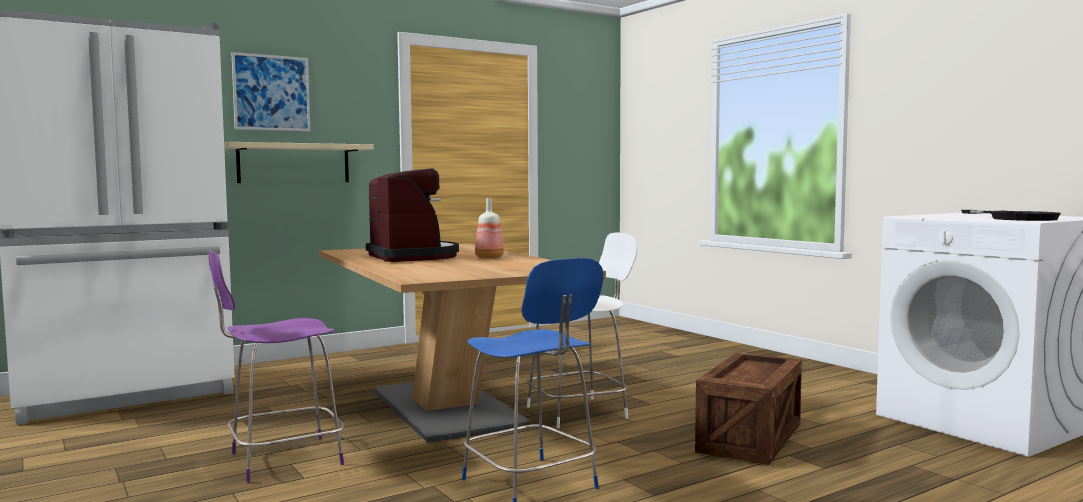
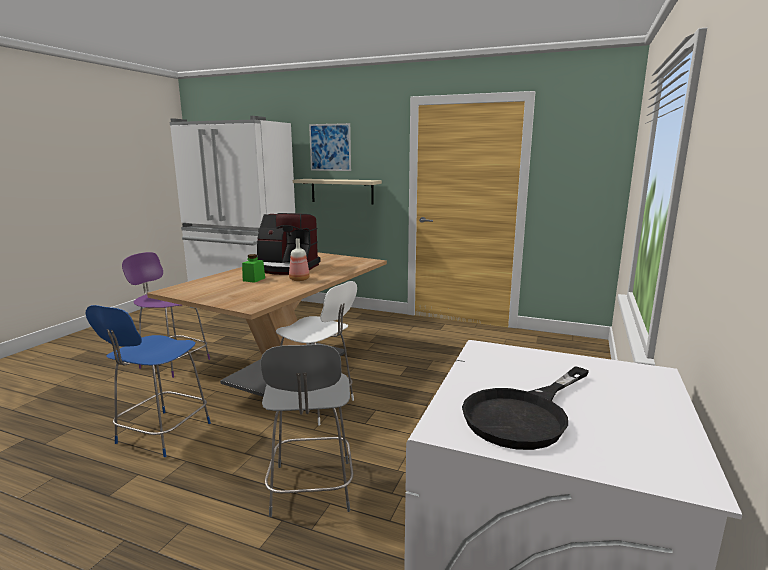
camera: 55 degrees right, 10 degrees up
(413, 256) = (286, 268): coffee machine -> coffee machine turned 75 degrees clockwise
(445, 264) = (254, 279): none -> green jar
(750, 439) = (311, 490): crate -> grey chair

